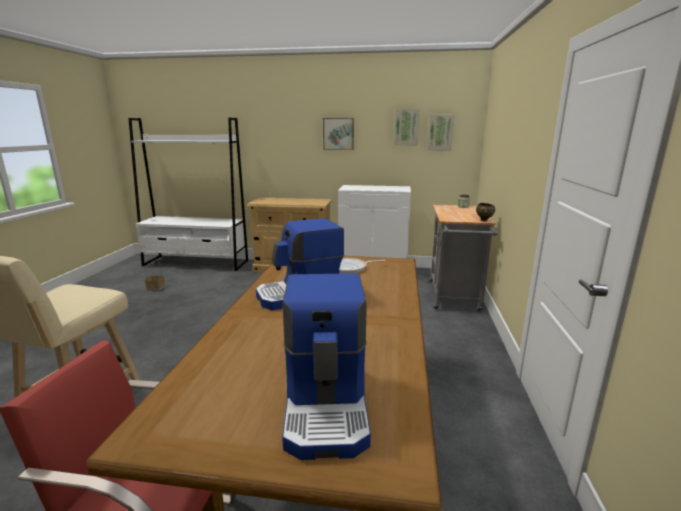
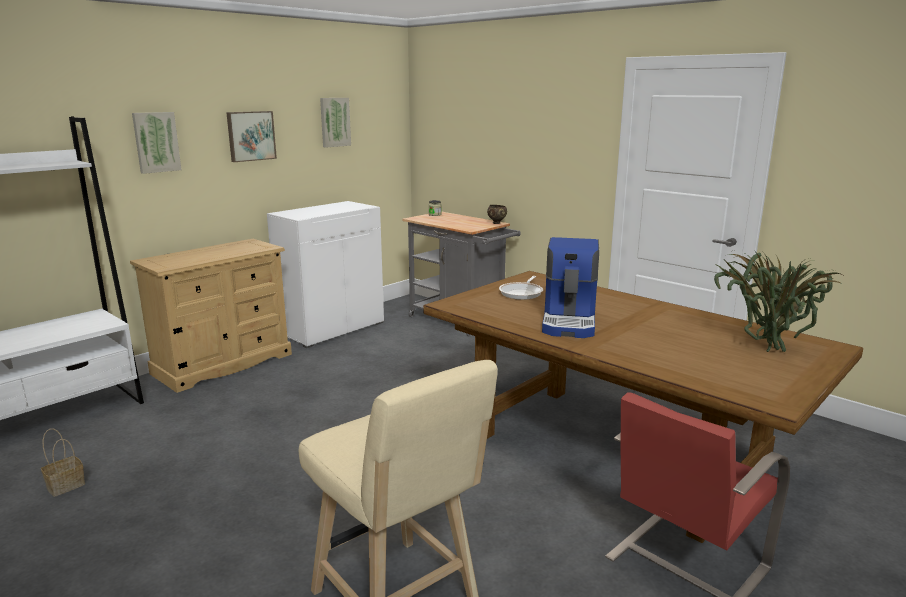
camera: 55 degrees left, 0 degrees up
(328, 405) = (766, 349): coffee machine -> potted plant
(440, 132) = (370, 127): picture -> picture (156, 142)

